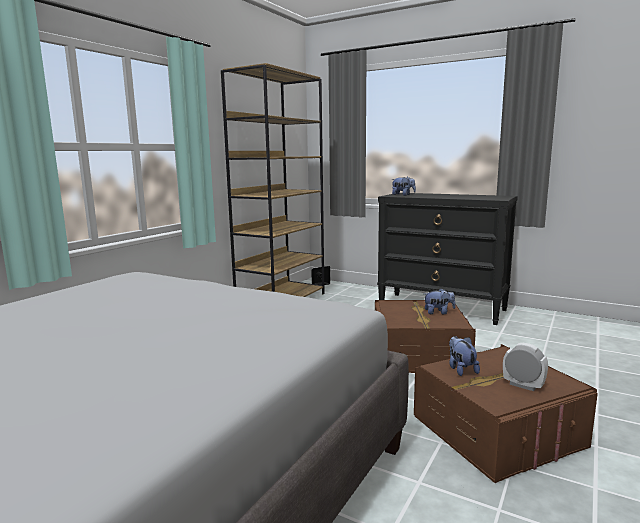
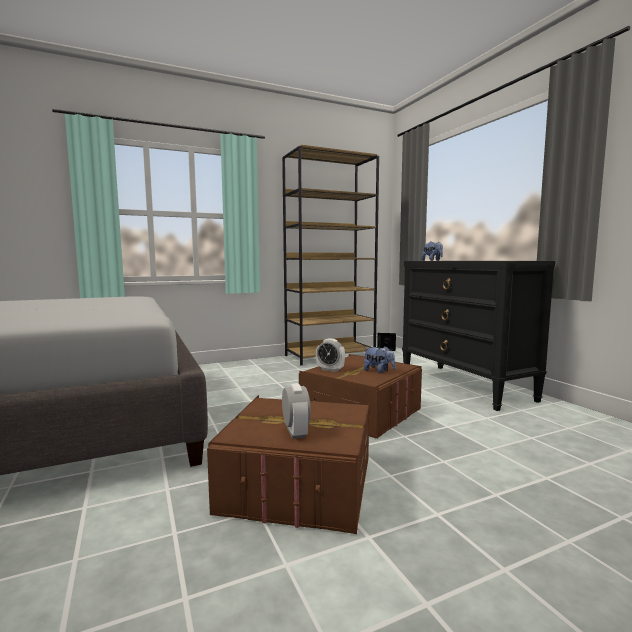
camera: 35 degrees right, 5 degrees down
(401, 320) = (330, 369): none -> alarm clock
(461, 369) = (279, 408): plush toy -> none

